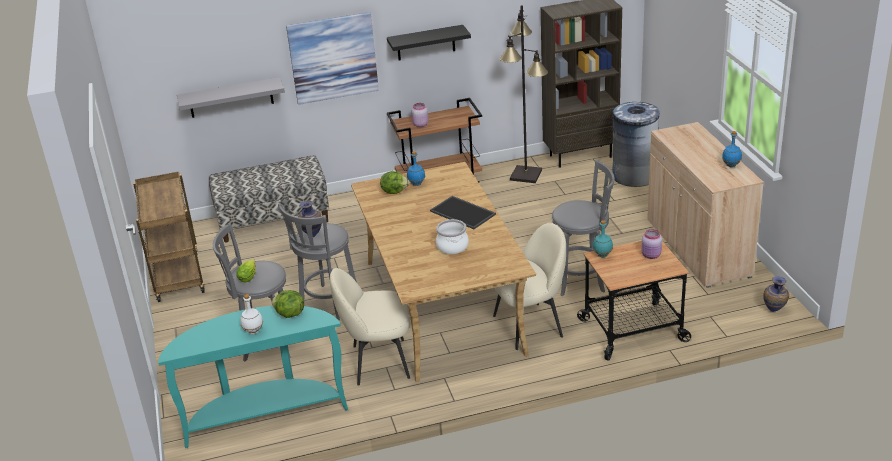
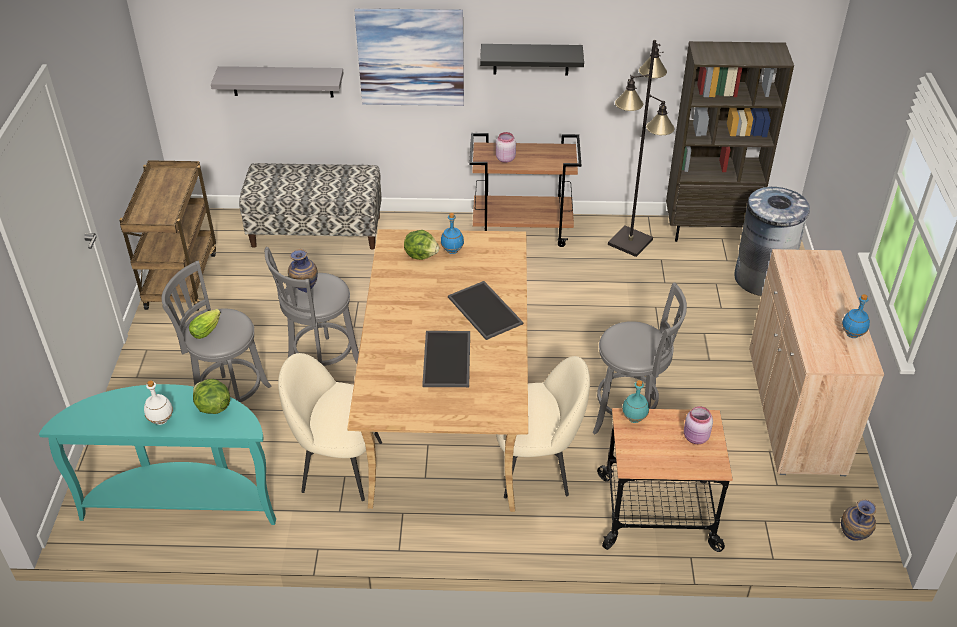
camera: 15 degrees right, 10 degrees up
(453, 246) = (448, 359): cooking pot -> tray

